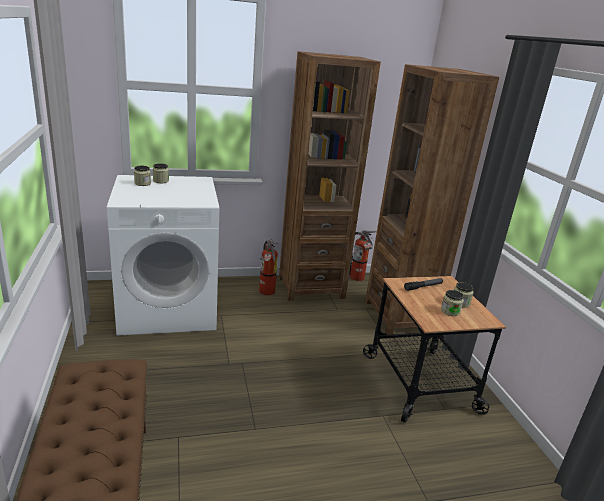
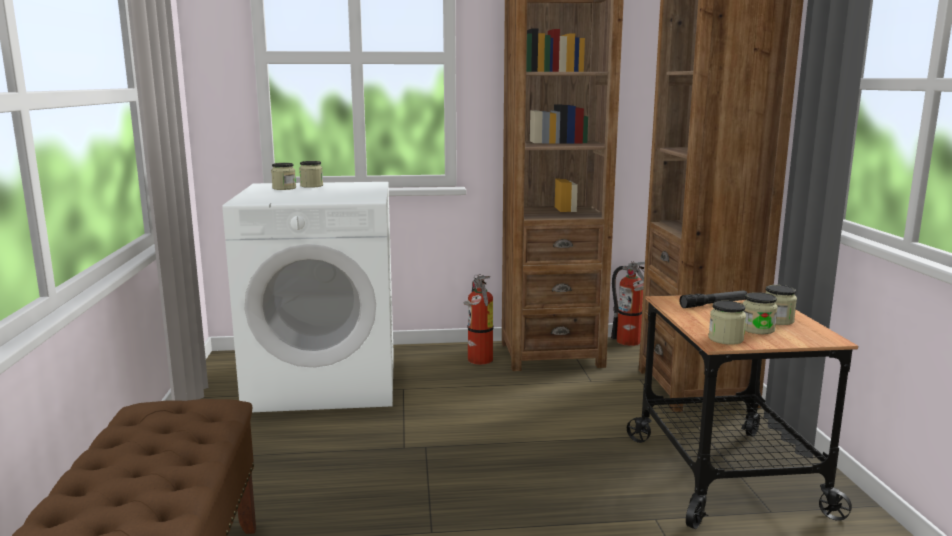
camera: 10 degrees right, 10 degrees down
(433, 320) = (725, 339): none -> jar

